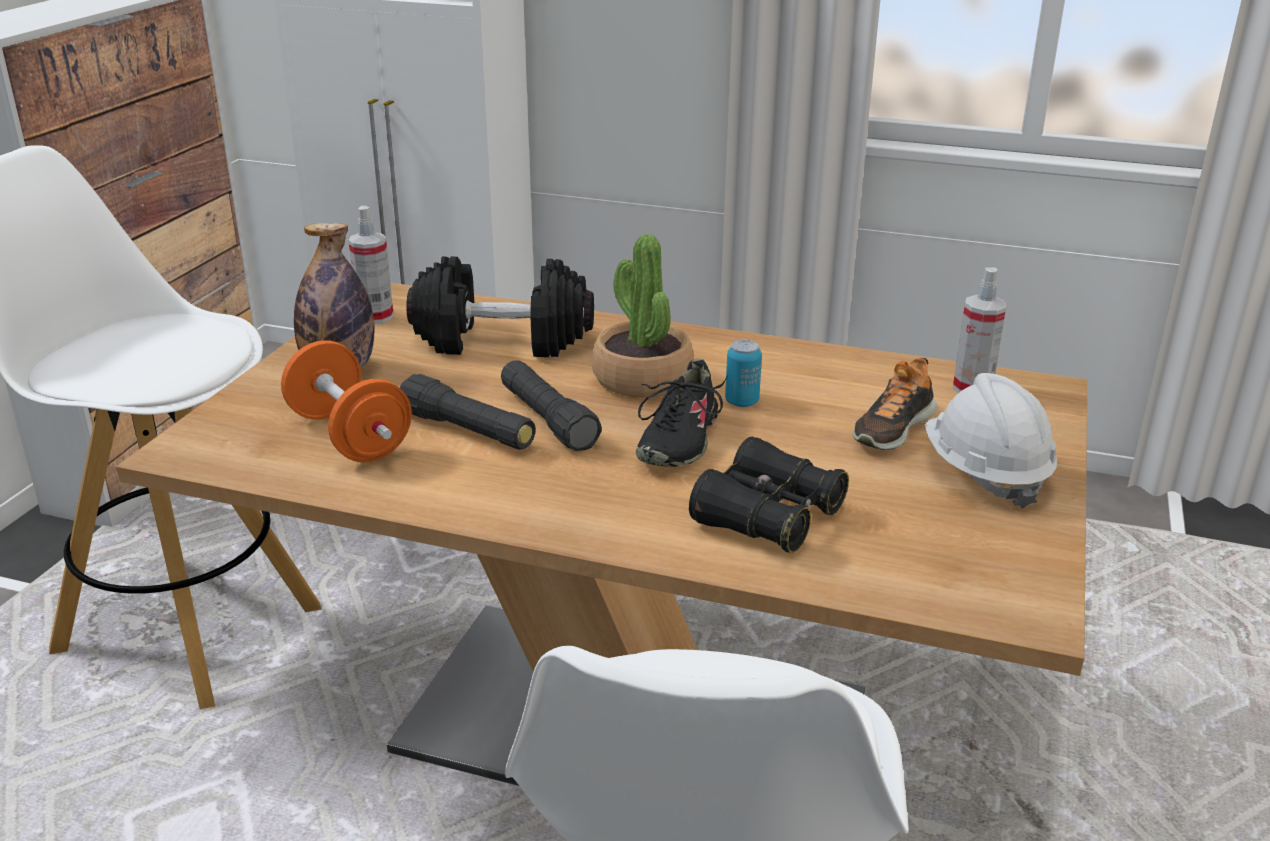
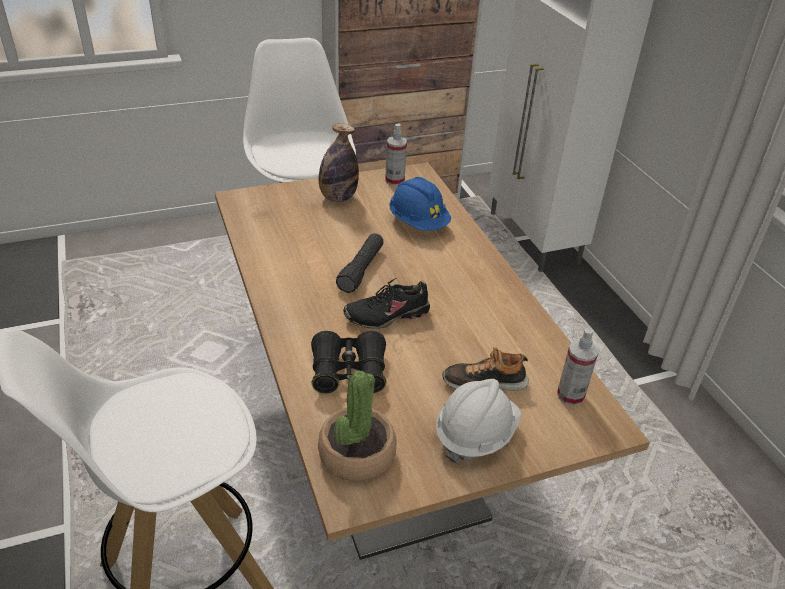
camera: 50 degrees right, 10 degrees up
(350, 436) = (290, 228): orange dumbbell -> none
(468, 431) = (327, 254): black flashlight -> none
(503, 340) = (418, 223): black dumbbell -> blue hard hat
(642, 379) = (432, 278): potted plant -> potted plant (356, 454)
(741, 402) = (448, 318): can -> none

